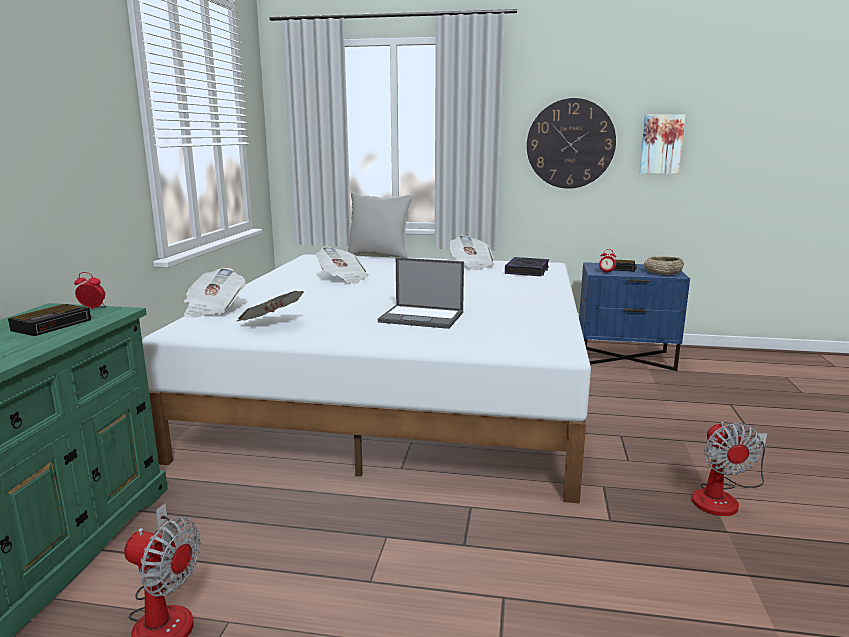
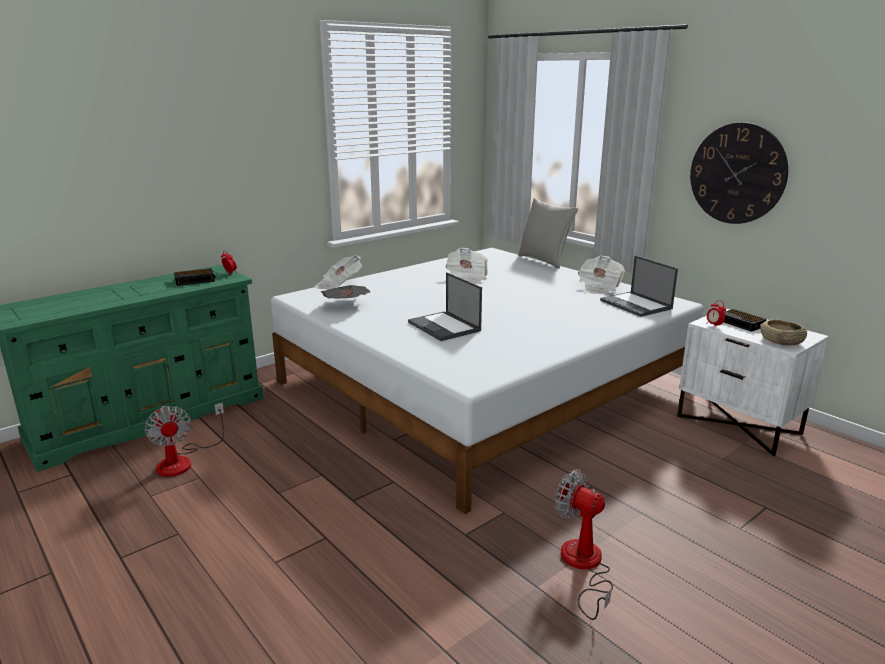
camera: 40 degrees right, 5 degrees up
(527, 271) = (636, 305): book -> laptop
(625, 358) = (739, 424): blue nightstand -> white nightstand
(661, 144) = (843, 186): picture -> none
(723, 497) = (583, 566): fan -> fan turned 90 degrees clockwise

